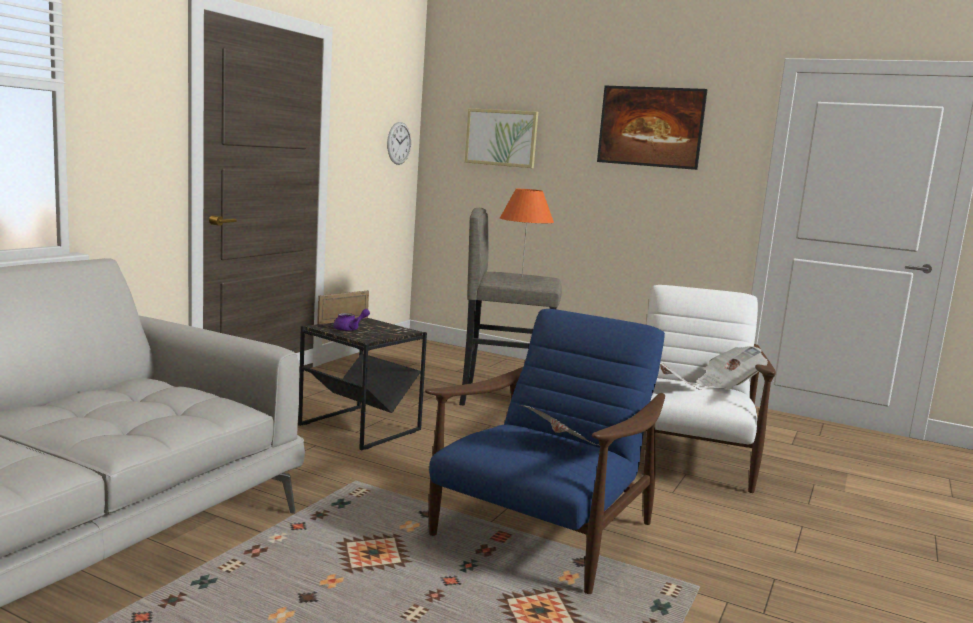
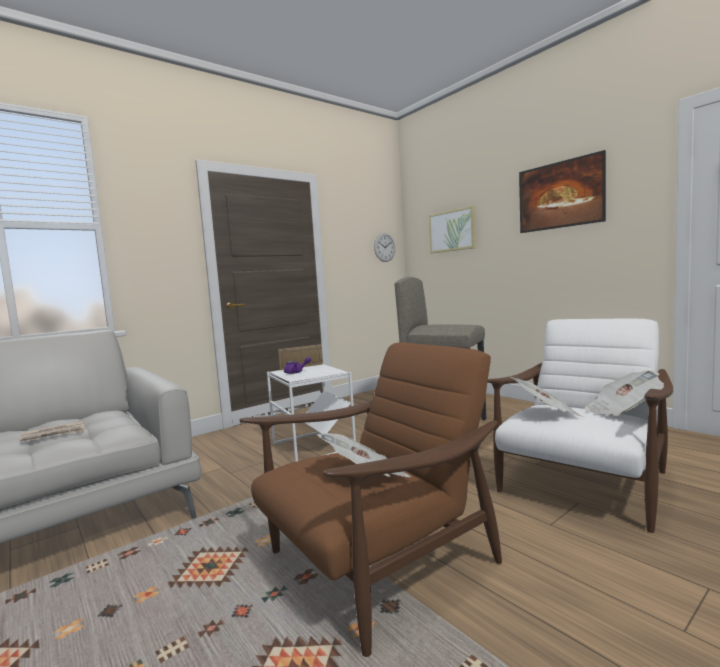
camera: 25 degrees right, 5 degrees down
(131, 410) = (54, 434): none -> newspaper
(360, 428) = (313, 447): black side table -> white side table
(522, 276) = (444, 325): orange table lamp -> none
(542, 533) = (377, 562): blue armchair -> brown armchair

